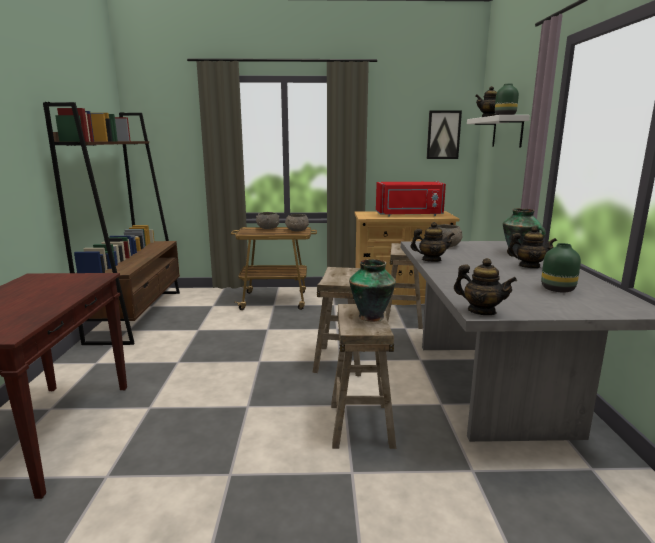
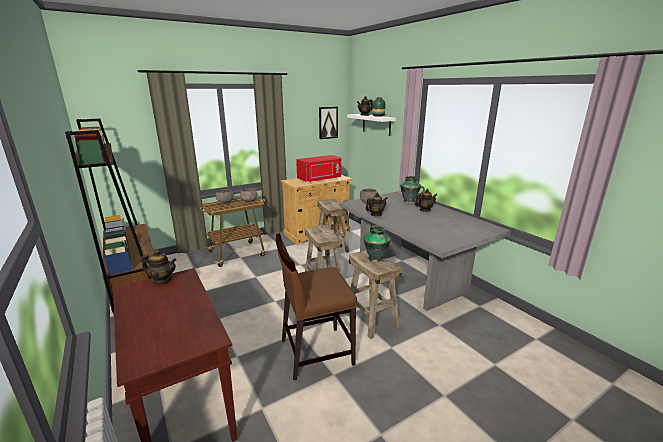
camera: 30 degrees left, 5 degrees up
(240, 436) = (315, 351): none -> brown chair
(481, 311) = (442, 245): teapot -> teapot (162, 280)
(556, 289) = (453, 223): green vase -> none

